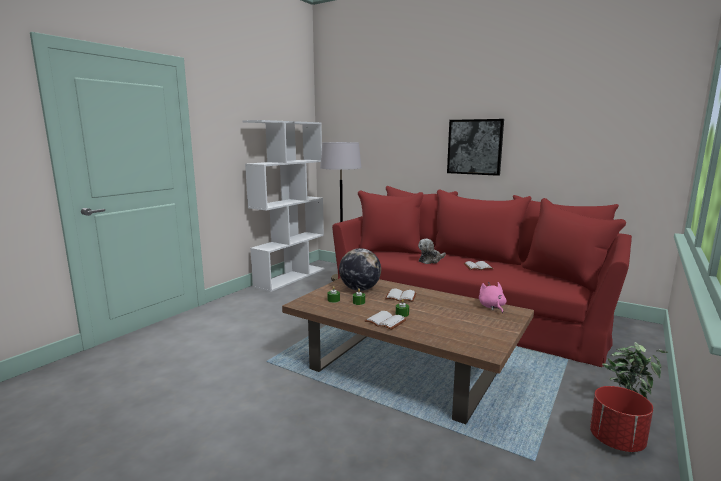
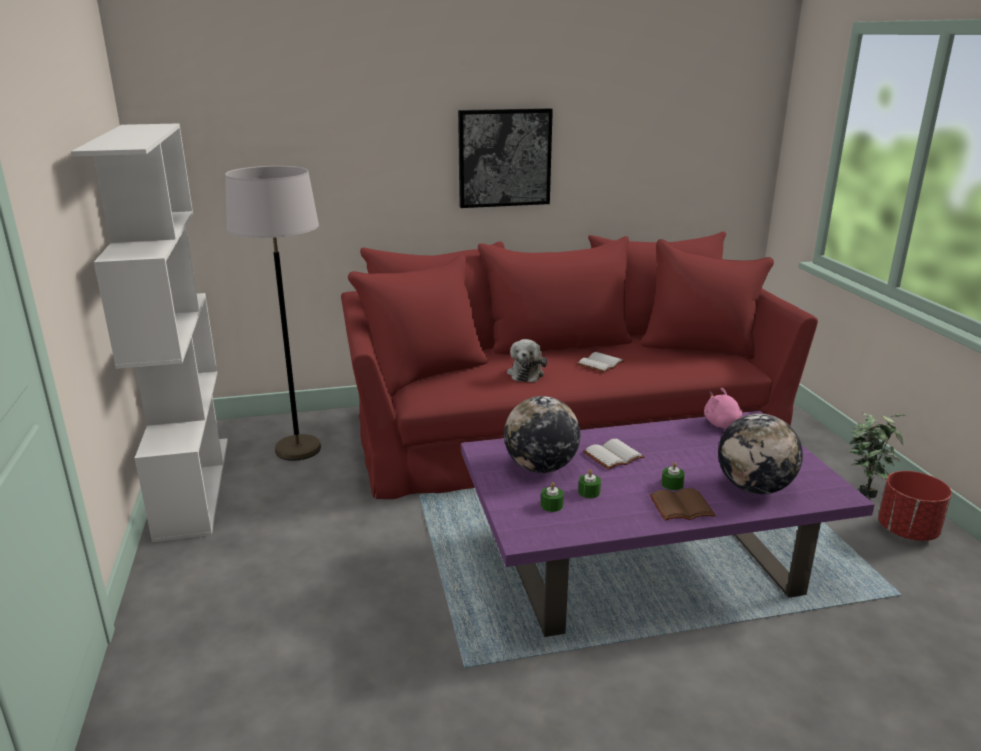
camera: 45 degrees left, 10 degrees up
(384, 322) = (681, 508): white book -> brown book
(406, 369) = (645, 560): brown coffee table -> purple coffee table
(441, 331) = (754, 488): none -> globe

